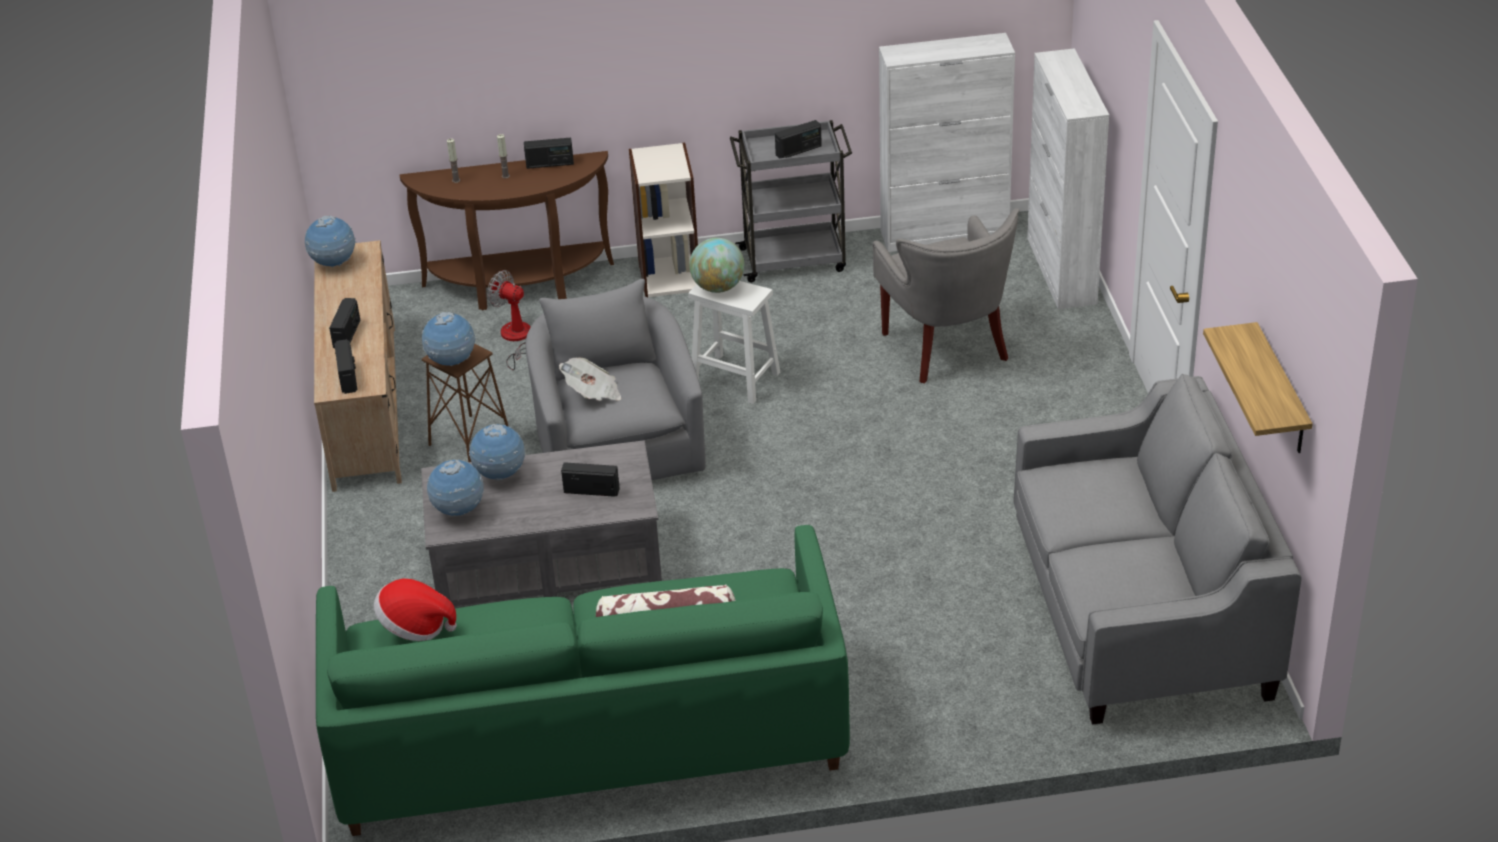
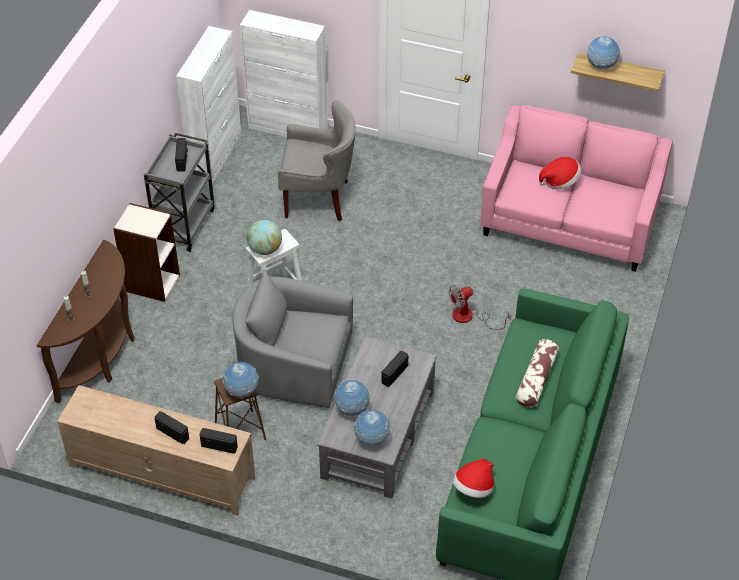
camera: 65 degrees left, 10 degrees up
(334, 264) = (86, 416): globe -> globe (601, 66)
(516, 339) = (155, 375): fan -> fan (470, 317)
(550, 164) = (94, 270): radio -> none
(593, 393) = (303, 343): newspaper -> none
(1125, 514) = (560, 181): none -> hat
(1141, 611) = (570, 220): grey sofa -> pink sofa

